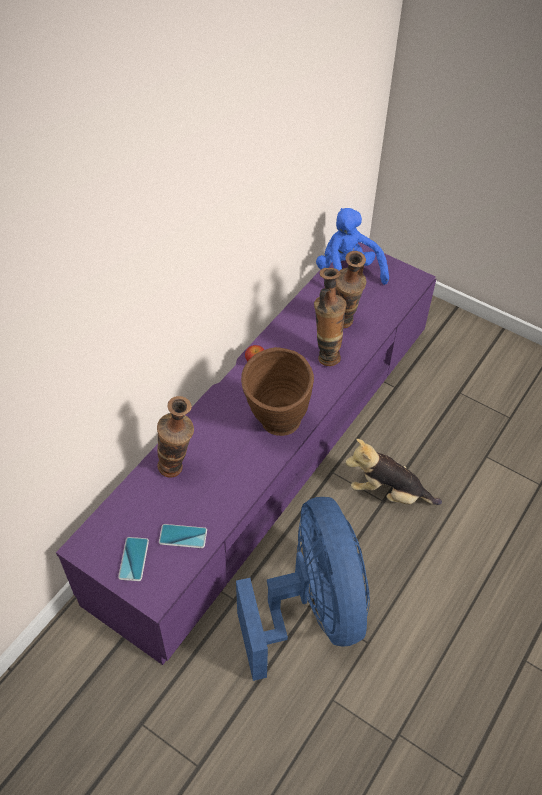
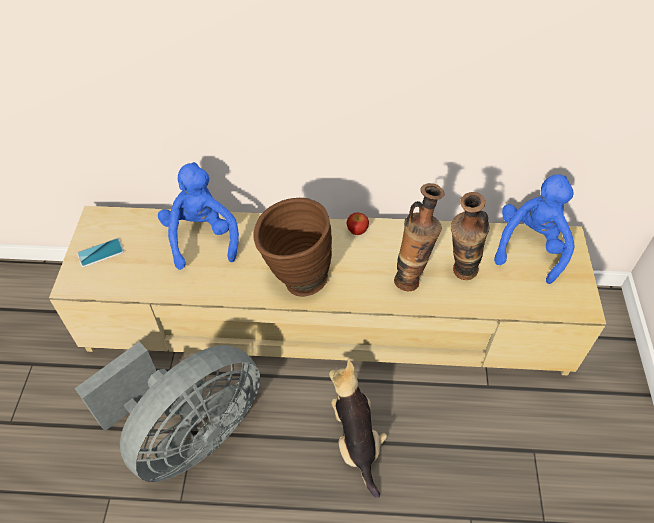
camera: 60 degrees right, 0 degrees up
(178, 471) = (202, 237): vase -> blue plush toy
(183, 536) = (139, 273): phone -> none
(268, 455) = (328, 321): purple tv stand -> beige tv stand
(310, 610) = (189, 434): blue fan -> grey fan

